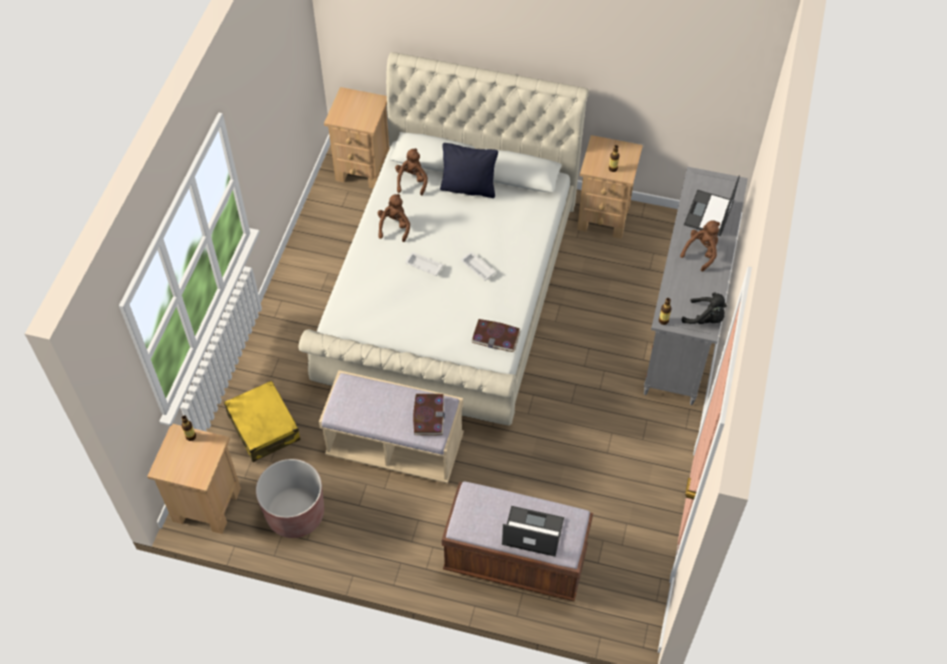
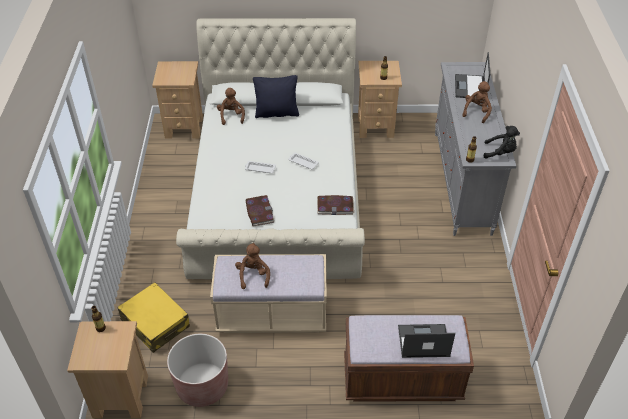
camera: 15 degrees left, 10 degrees down
(394, 227) = (228, 147): brown plush toy -> brown plush toy (253, 275)
(428, 415) = (303, 272): book -> book (259, 212)

